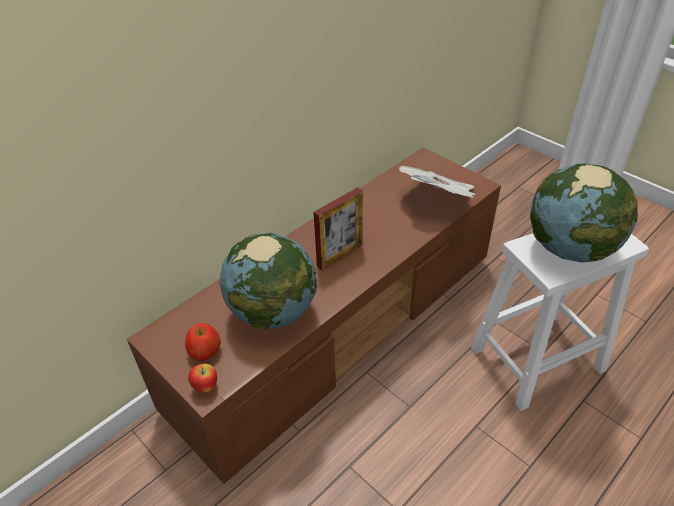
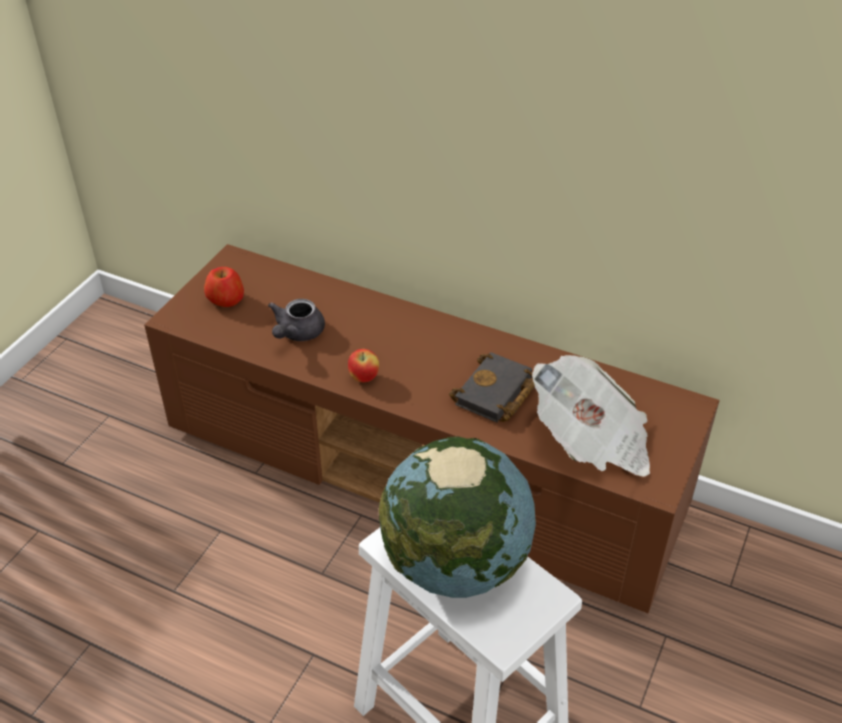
camera: 70 degrees right, 0 degrees up
(205, 387) = (180, 315): apple -> apple (364, 378)
(273, 312) = (297, 333): globe -> grey teapot
(340, 255) = (416, 364): picture frame -> none
(385, 226) = (495, 395): none -> black book

